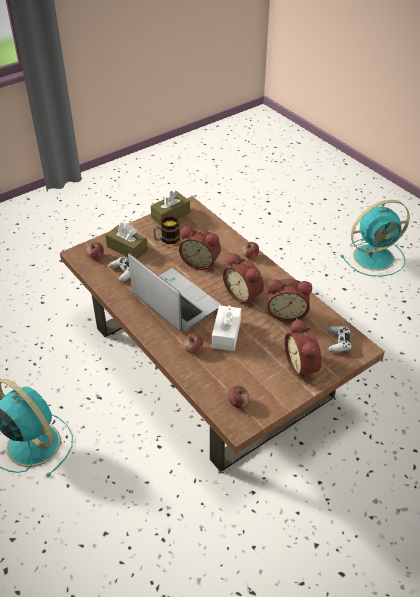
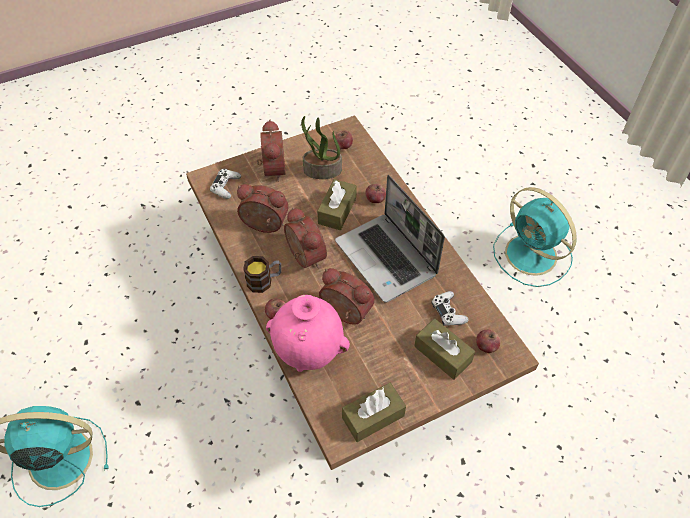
camera: 170 degrees left, 10 degrees up
(166, 239) = (385, 364): mug -> mug (264, 281)
(220, 239) = (309, 352): none -> pink vase
(226, 334) = (337, 211): white tissue box -> brown tissue box
(252, 370) = (322, 171): none -> potted plant

